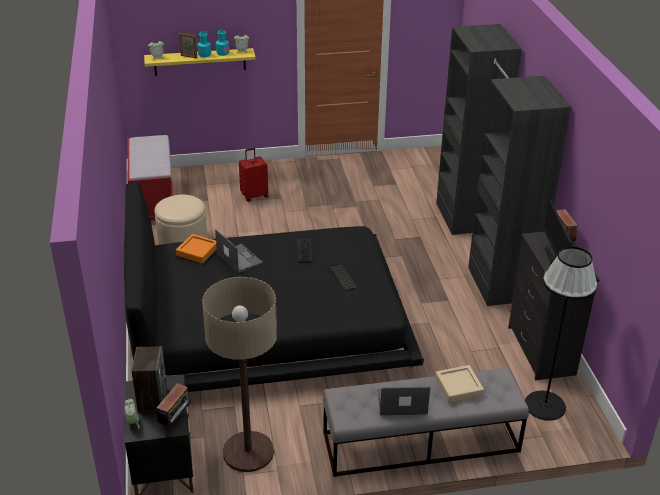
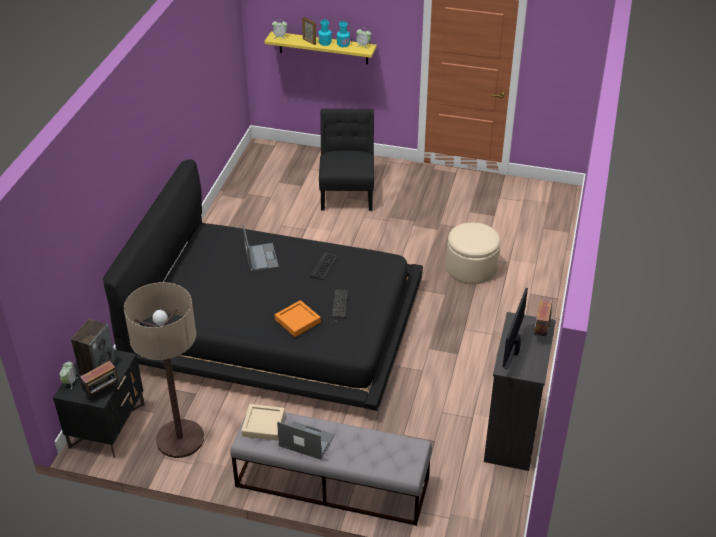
camera: 25 degrees right, 5 degrees up
(153, 200) = (253, 173): red bench -> none
(182, 239) = (254, 219): beige ottoman -> beige ottoman (471, 268)
(197, 251) = (230, 239): orange tray -> orange tray (297, 321)
(254, 195) = (347, 192): red suitcase -> black chair
(458, 386) = (368, 444): beige tray -> beige tray (263, 425)
(483, 249) = (532, 310): black wardrobe -> none
(545, 405) = (474, 490): black floor lamp -> none

